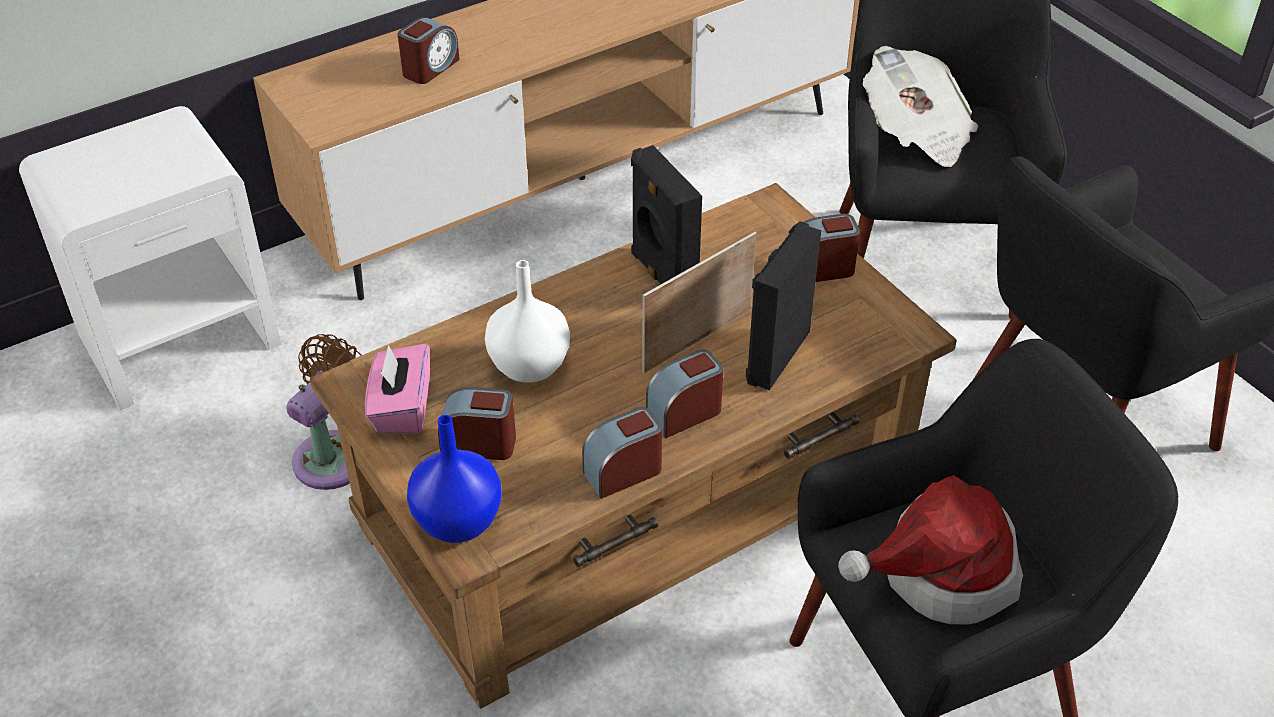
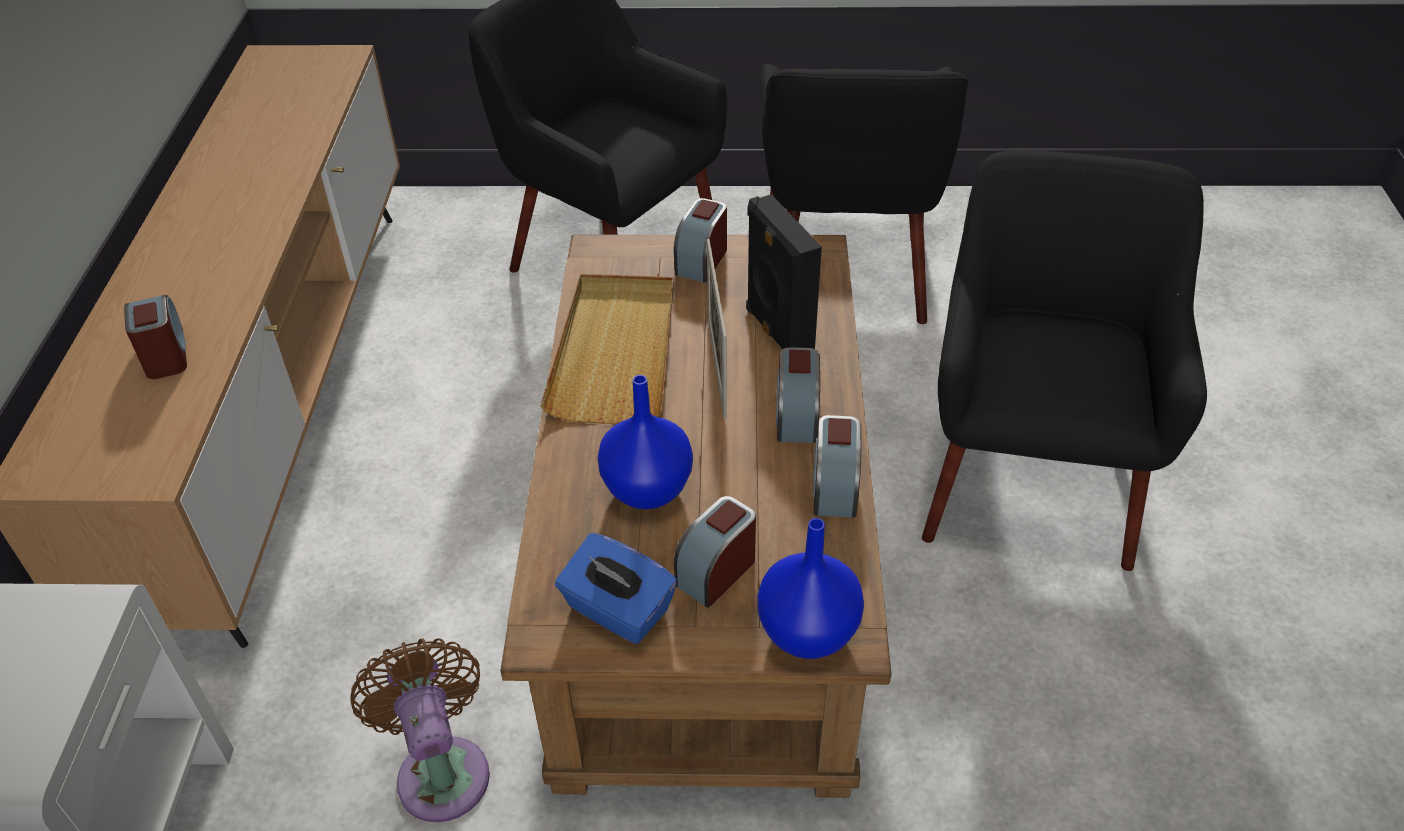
camera: 55 degrees left, 0 degrees up
(401, 408) = (617, 610): pink tissue box -> blue tissue box
(528, 365) = (645, 490): white vase -> blue vase
(662, 276) = (616, 351): black speaker -> beige tray
(917, 133) = (589, 143): newspaper -> none
(940, 572) = (1064, 366): hat -> none

